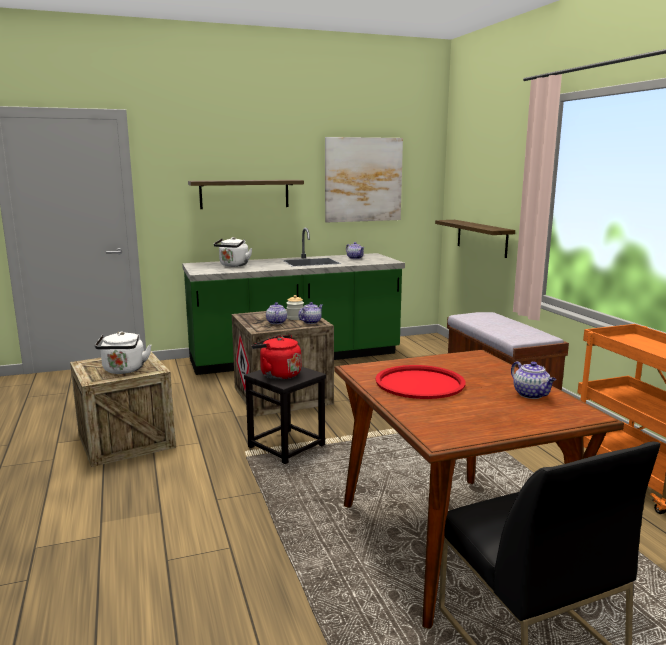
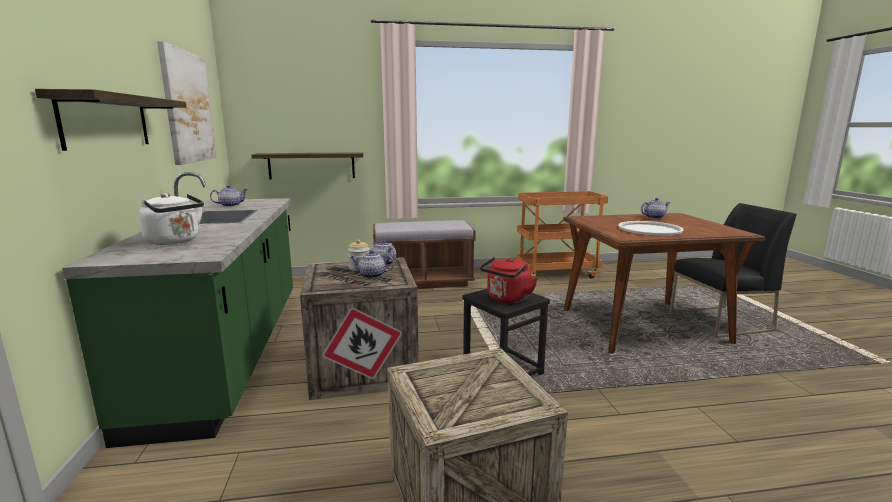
camera: 80 degrees left, 0 degrees up
(123, 370) = (492, 381): white kettle -> none
(419, 383) = (650, 229): red tray -> white tray

